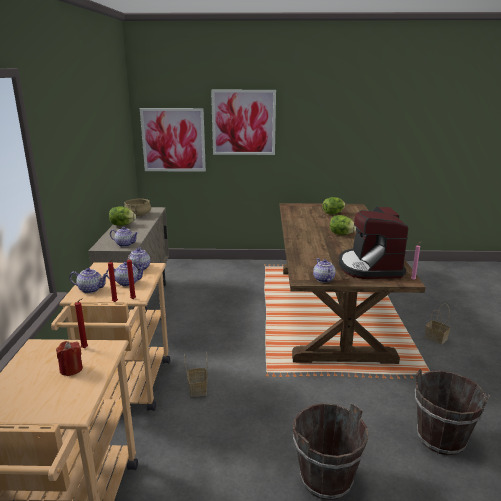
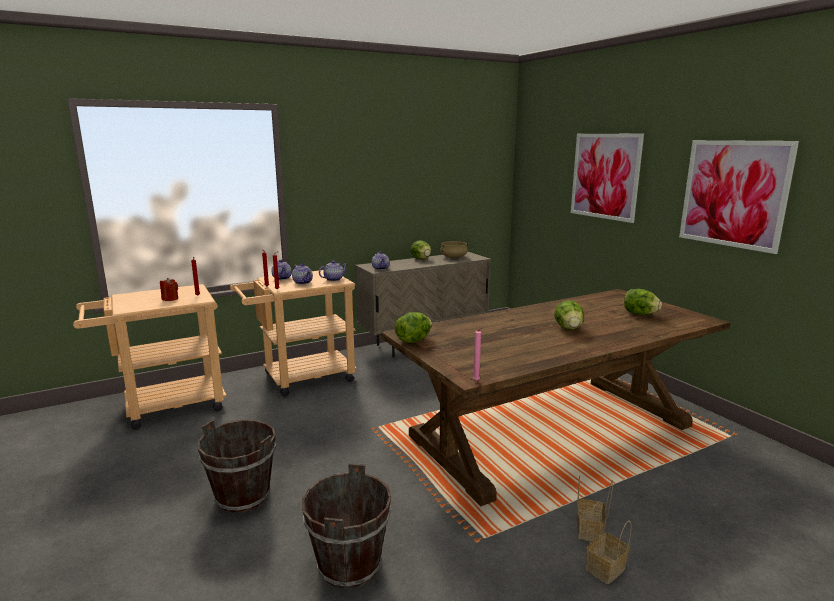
camera: 60 degrees right, 5 degrees down
(173, 140) = (541, 191): picture -> picture (733, 194)
(197, 389) = (324, 403): basket -> basket (605, 567)
(323, 279) = (413, 340): teapot -> lettuce
(369, 267) = (481, 355): coffee machine -> none

